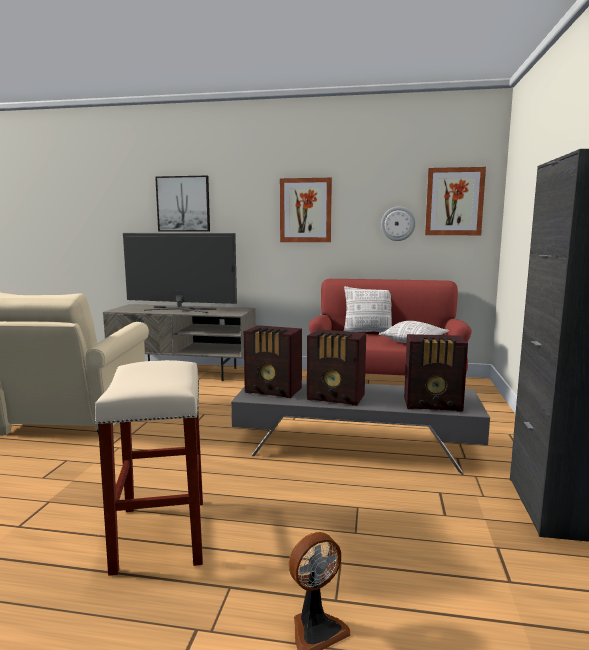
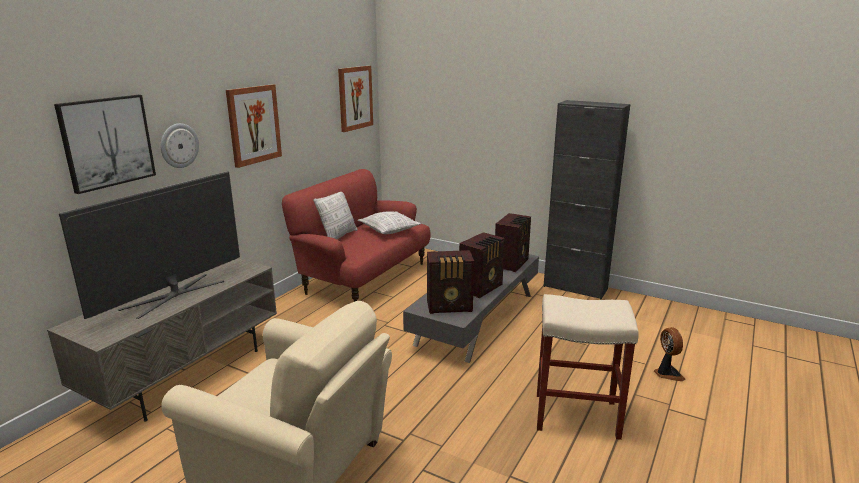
camera: 70 degrees left, 10 degrees up
(274, 391) = (450, 307): radio -> radio turned 45 degrees clockwise
(398, 223) = (324, 125): wall clock -> wall clock (179, 145)

